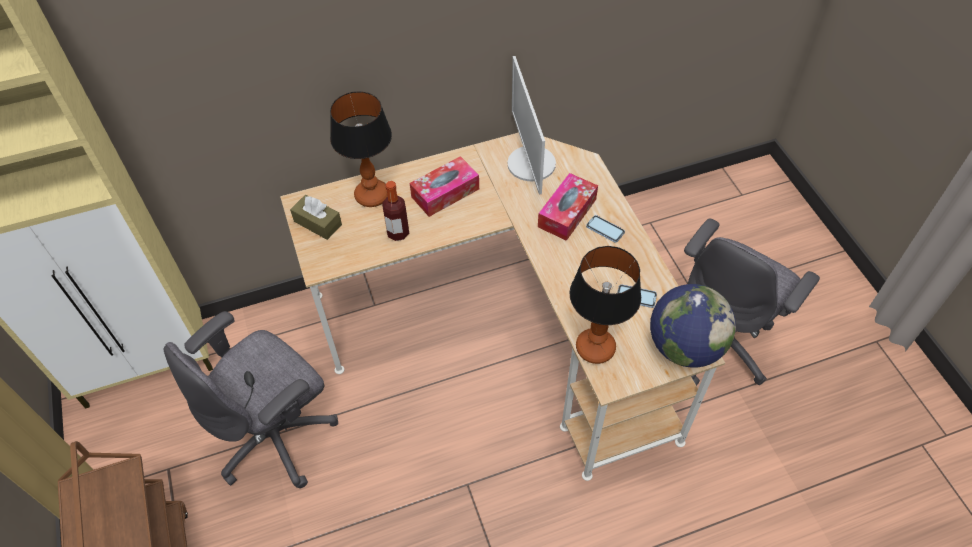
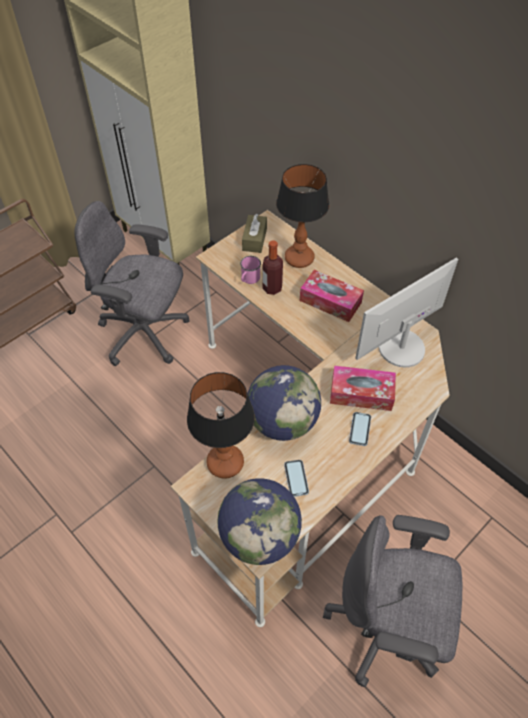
camera: 65 degrees right, 0 degrees up
(372, 248) = (249, 279): none -> pink mug
(569, 284) = (282, 421): none -> globe

